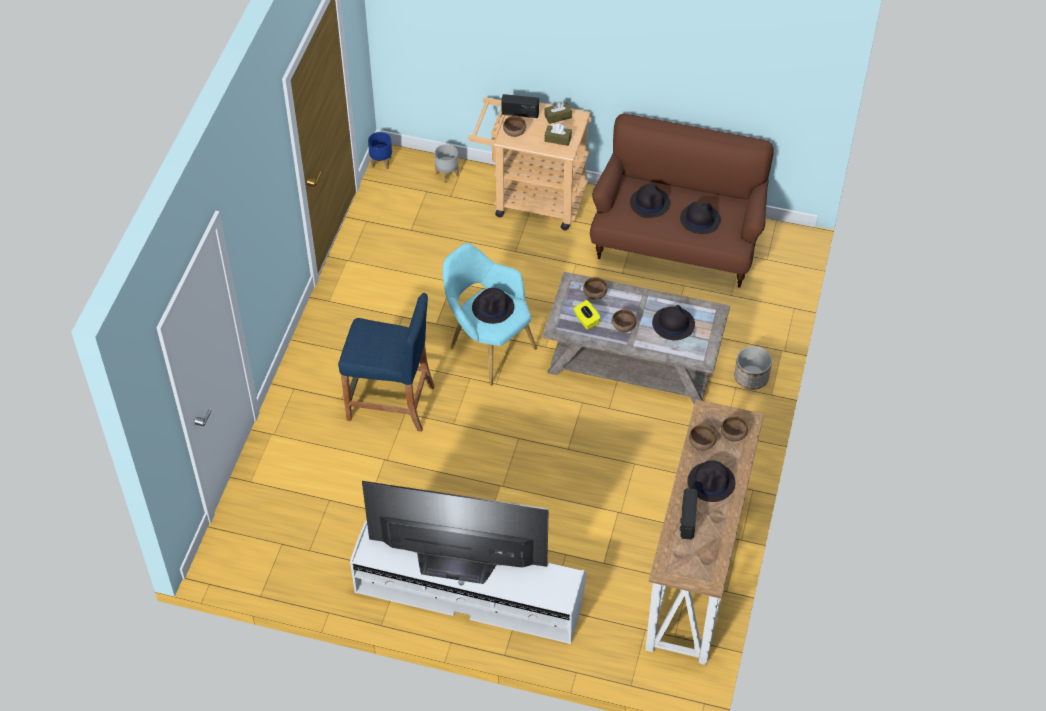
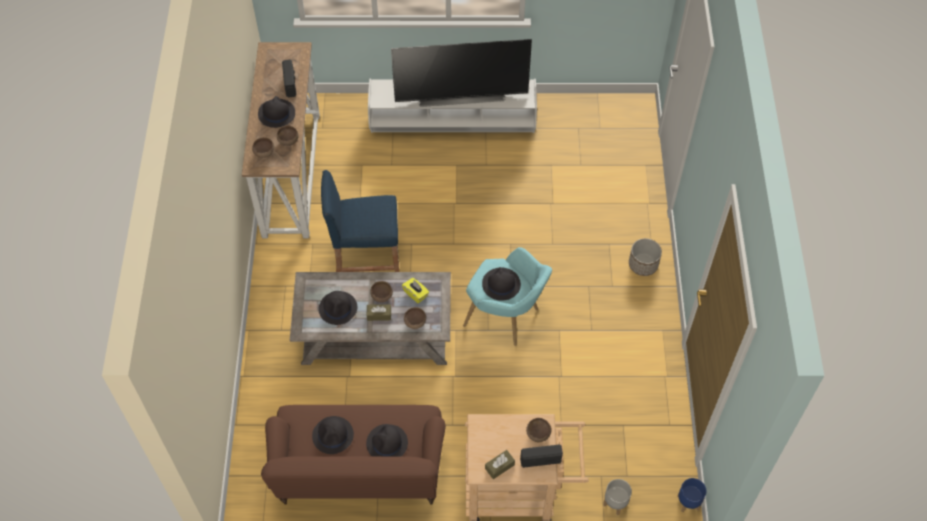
camera: 165 degrees right, 5 degrees up
(391, 403) = (567, 249): blue stool -> blue stool (366, 262)
(558, 139) = (490, 436): brown tissue box -> brown tissue box (379, 315)
(751, 377) = (268, 342): planter -> planter (643, 264)

